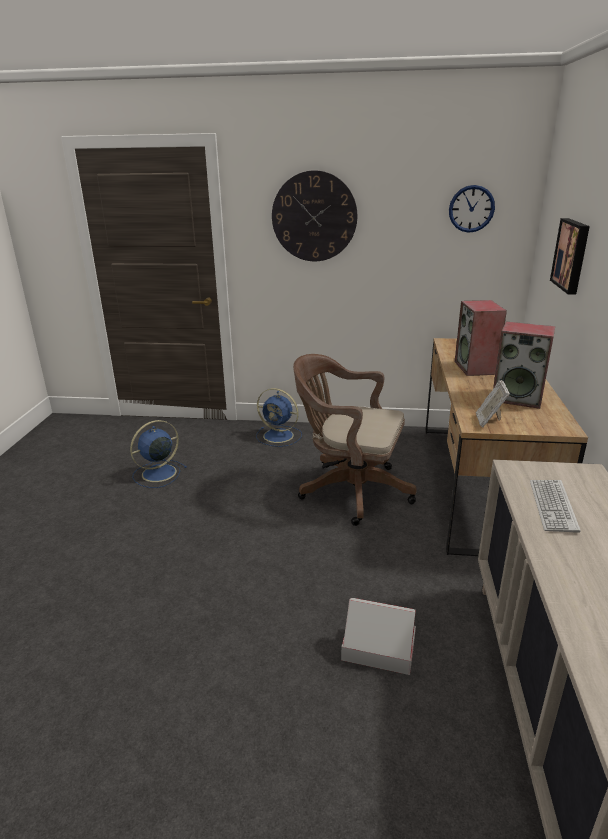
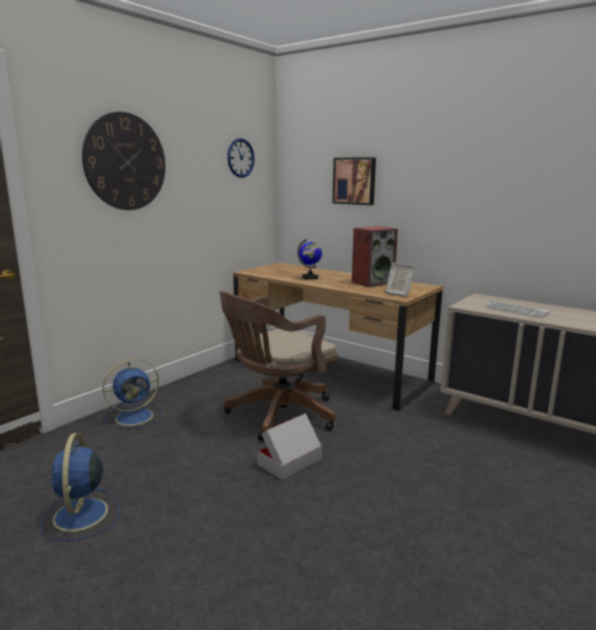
camera: 60 degrees left, 10 degrees down
(378, 649) = (484, 472): cardboard box -> cardboard box (290, 461)
(476, 368) = (310, 277): speaker -> globe

